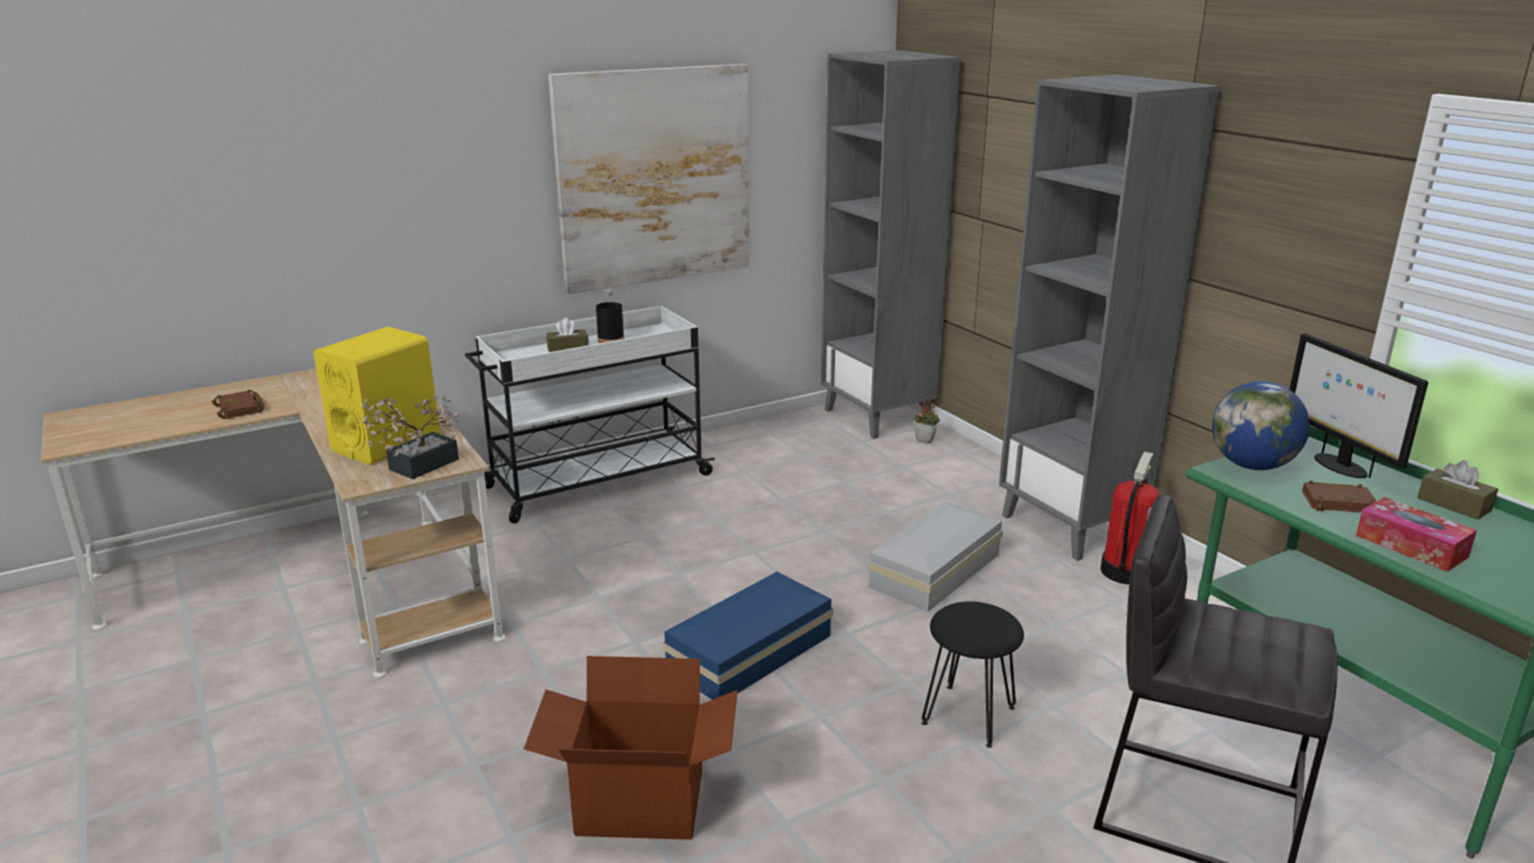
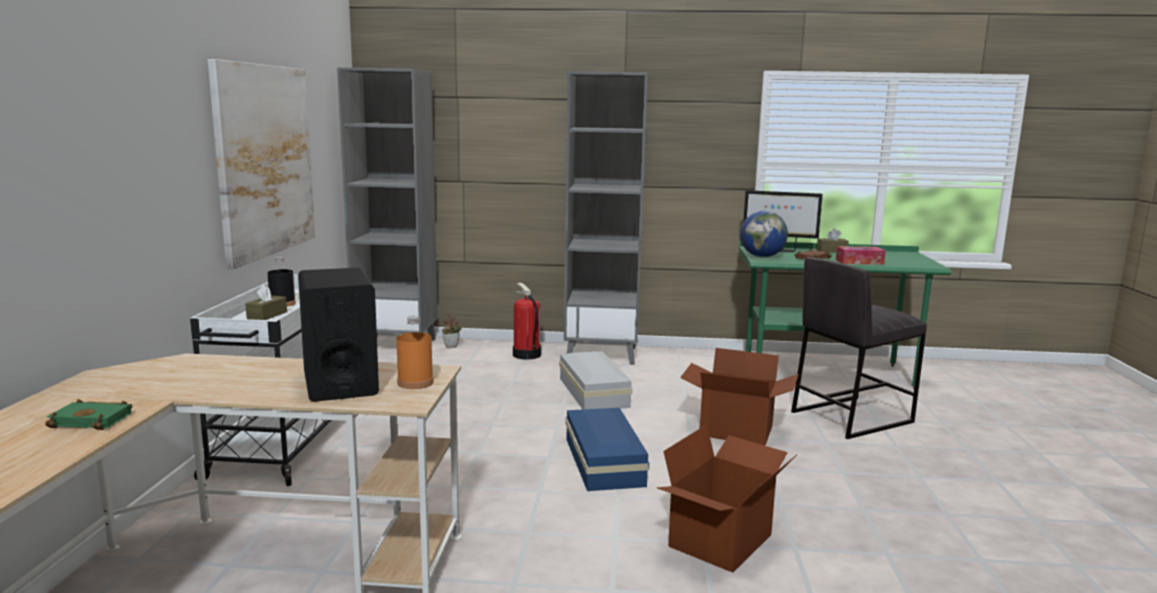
camera: 55 degrees left, 10 degrees down
(241, 409) = (94, 420): brown book -> green book
(387, 443) = (340, 383): yellow speaker -> black speaker
(417, 467) = (415, 382): potted plant -> orange bottle
(969, 715) = (735, 431): black stool -> cardboard box
(1124, 571) = (658, 361): fire extinguisher -> fire extinguisher (526, 355)

